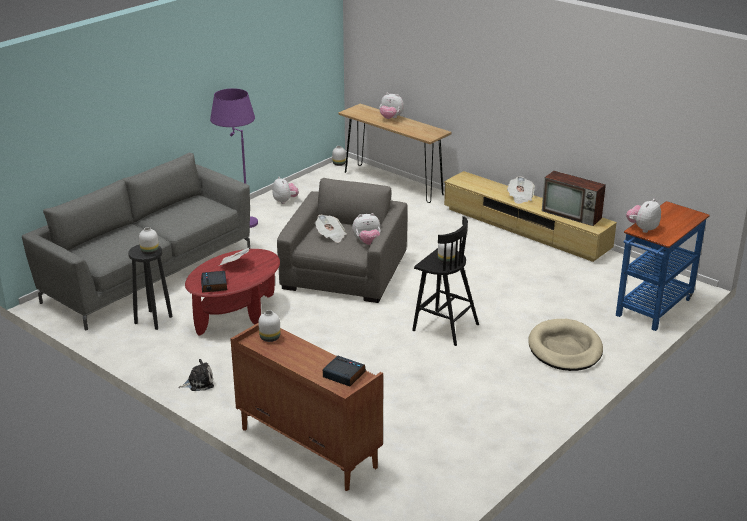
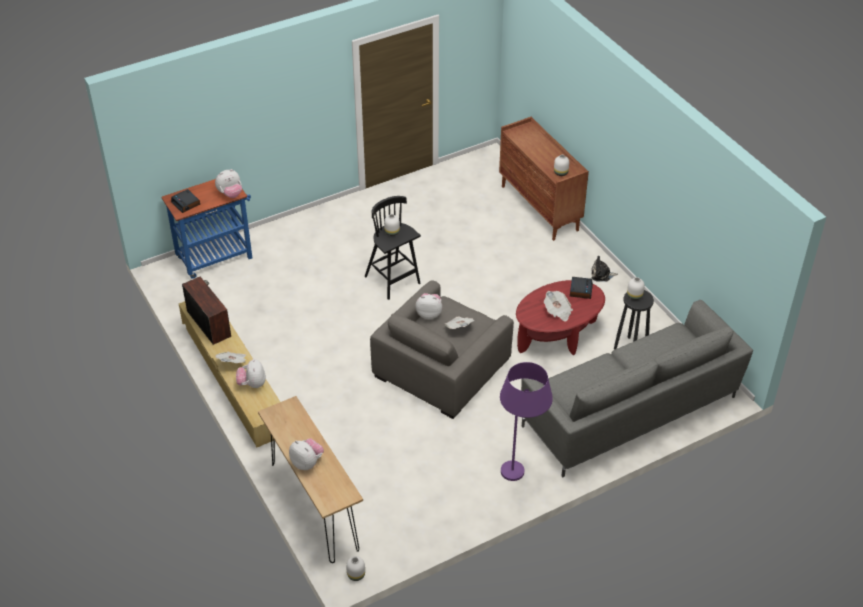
camera: 160 degrees left, 15 degrees up
(285, 201) = (456, 504): plush toy -> plush toy (252, 384)
(343, 375) = (524, 137): alarm clock -> alarm clock (186, 203)
(565, 349) = (318, 238): beige dog bed -> none

